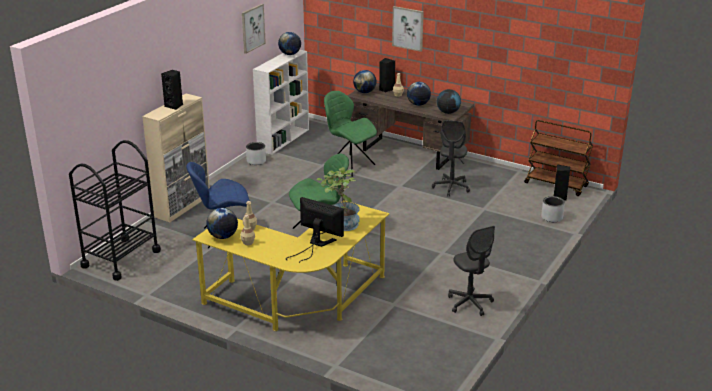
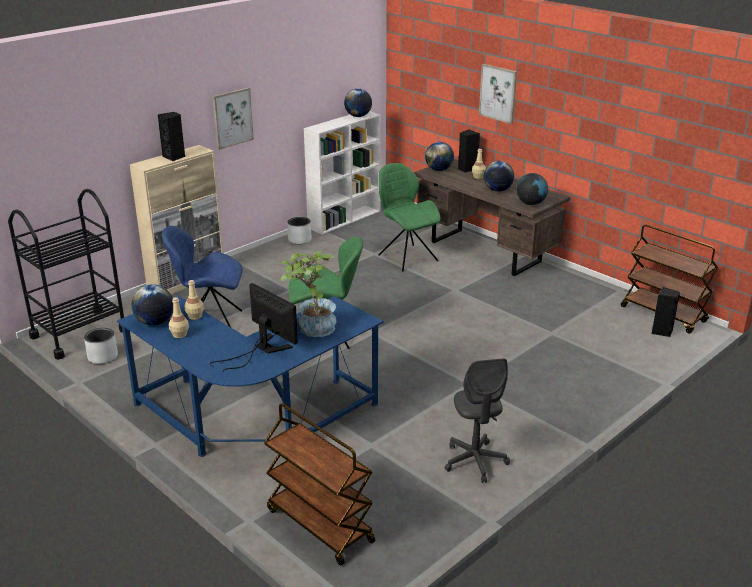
camera: 15 degrees right, 0 degrees up
(252, 28) = (306, 77): picture -> picture (232, 118)
(299, 301) = (253, 421): yellow desk -> blue desk
(385, 360) = (319, 525): none -> brown cart
(451, 187) = (521, 300): grey office chair -> none
(551, 217) = (640, 357): grey planter -> grey planter (102, 357)

